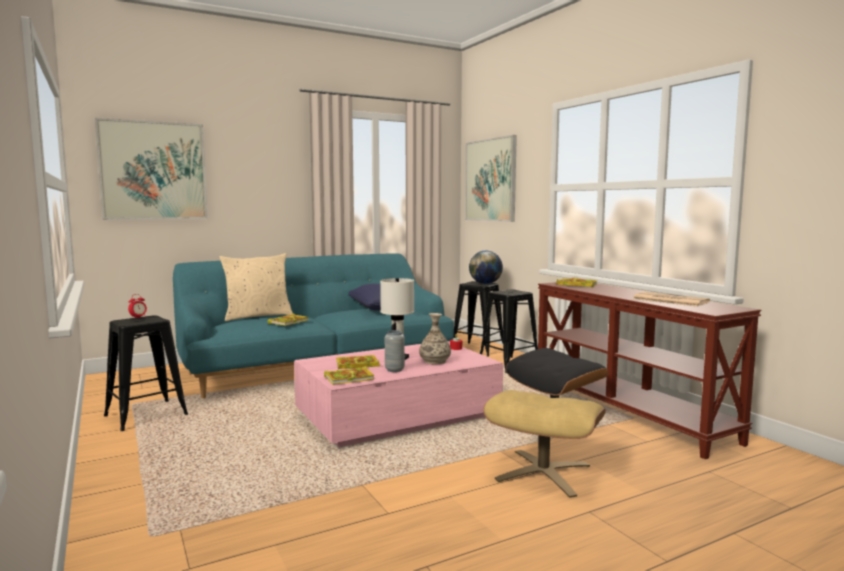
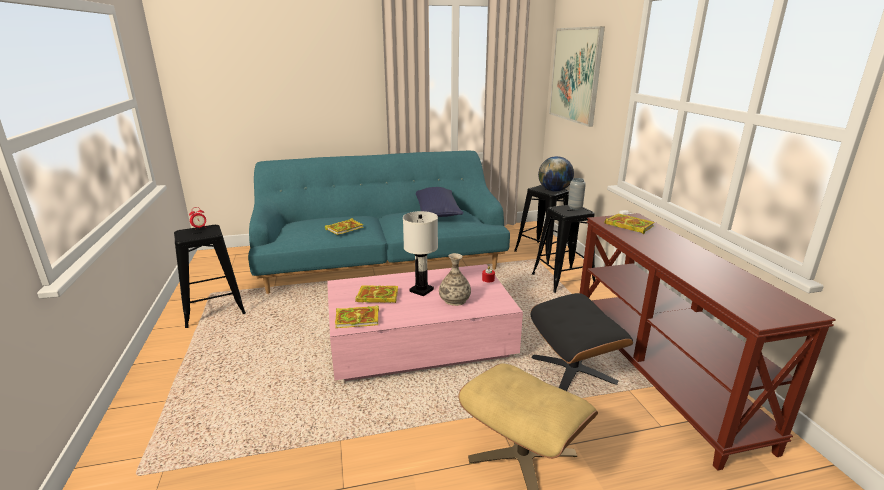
camera: 15 degrees right, 15 degrees up
(153, 171) = (234, 71): picture -> none
(257, 316) = (326, 215): beige pillow -> none
(394, 370) = (407, 310): grey vase -> grey vase (575, 207)
(669, 300) = (719, 278): newspaper -> none

